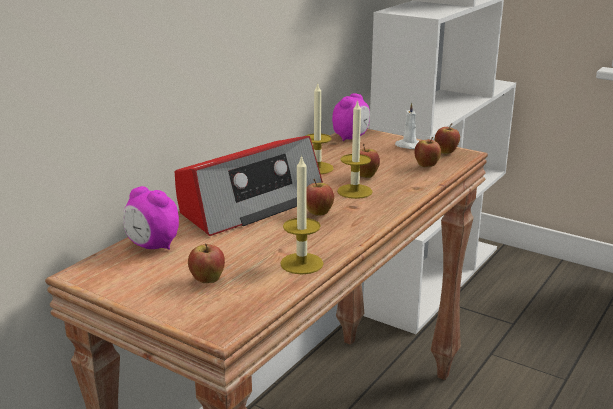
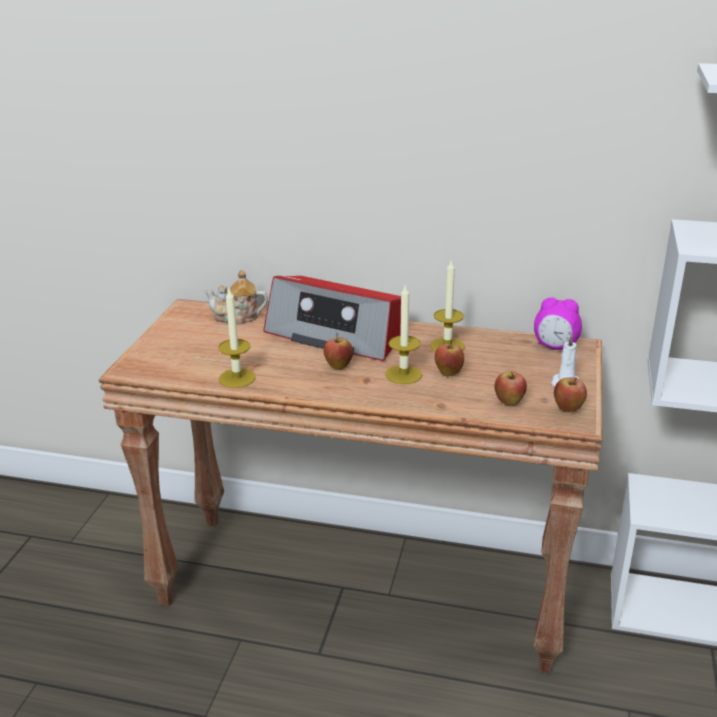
camera: 70 degrees right, 5 degrees up
(152, 246) = (237, 317): alarm clock -> teapot
(207, 281) = (192, 349): apple -> none

